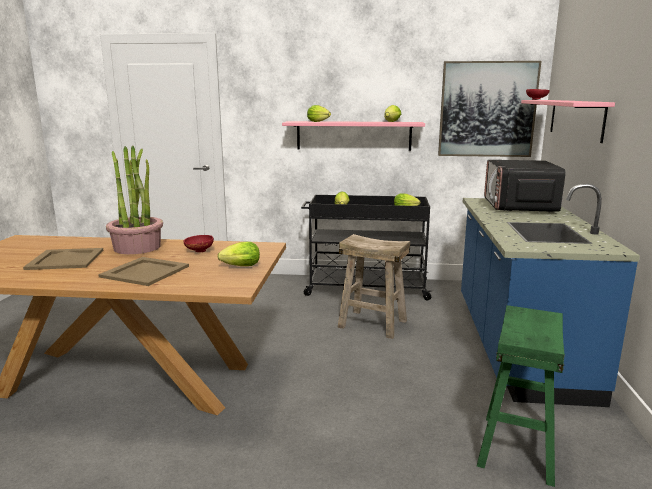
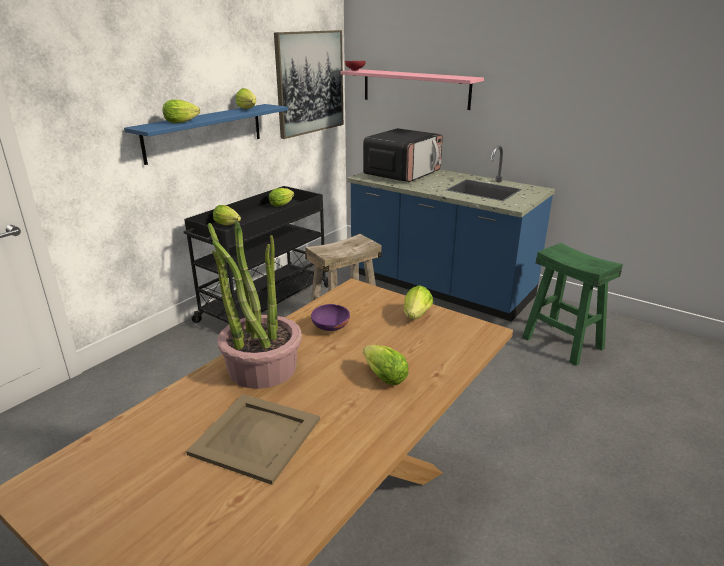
camera: 60 degrees left, 10 degrees up
(144, 272) = (382, 376): beige tray -> lettuce
(198, 251) = (330, 328): red bowl -> purple bowl
(353, 135) = (204, 132): pink shelf -> blue shelf
(519, 206) = (402, 173): microwave -> microwave turned 90 degrees counterclockwise

